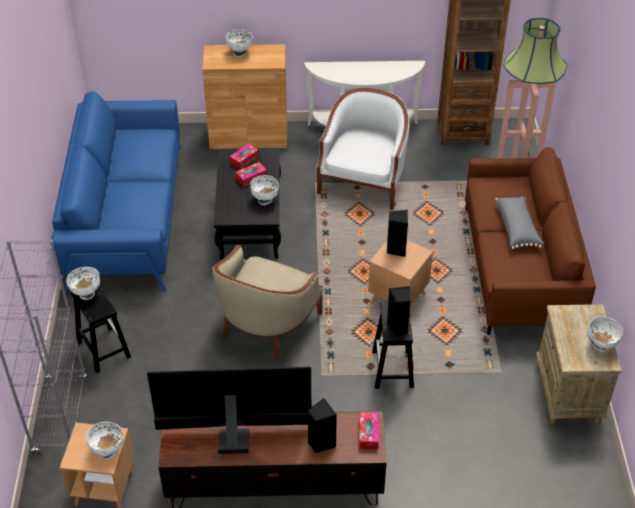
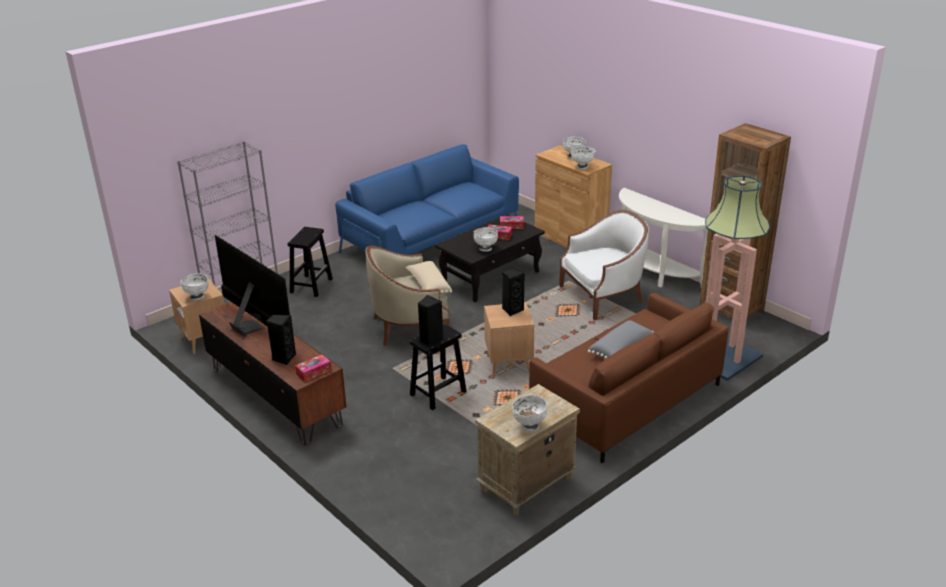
camera: 50 degrees right, 15 degrees down
(86, 294) = (309, 231): white bowl -> white bowl (582, 167)
(278, 273) = (428, 286): none -> beige pillow

